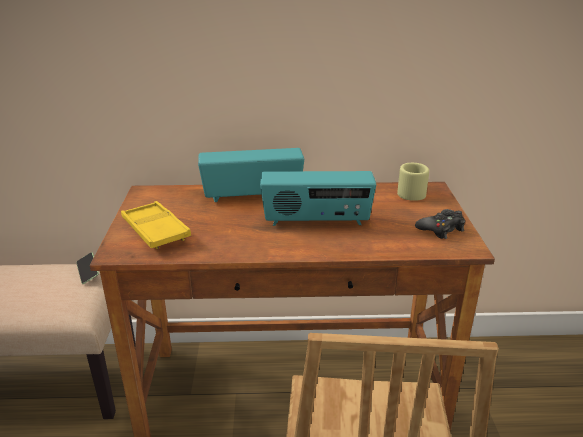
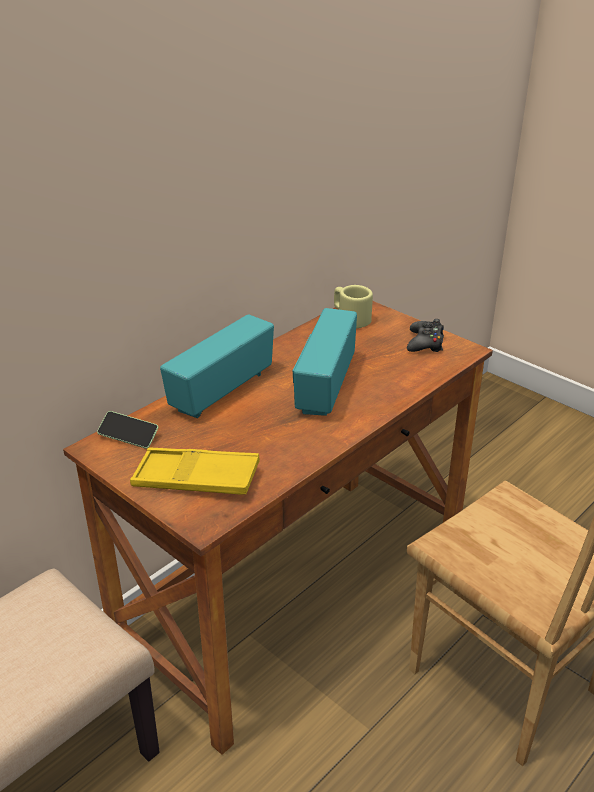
camera: 45 degrees left, 5 degrees up
(88, 272) = (42, 596): phone -> phone (128, 436)
(316, 221) = (324, 387): radio -> radio turned 150 degrees clockwise

